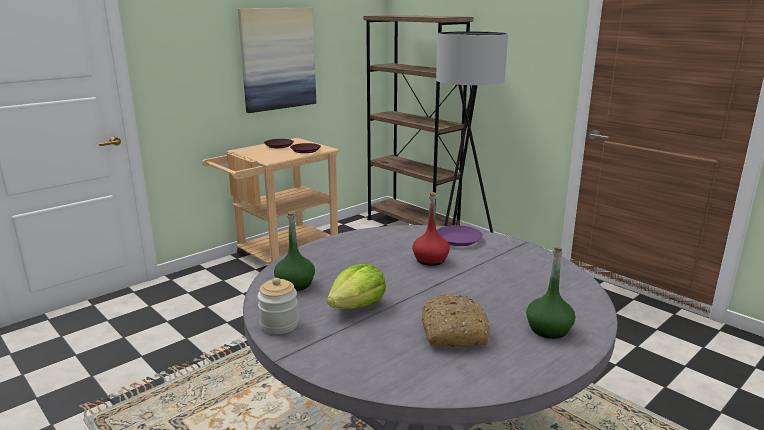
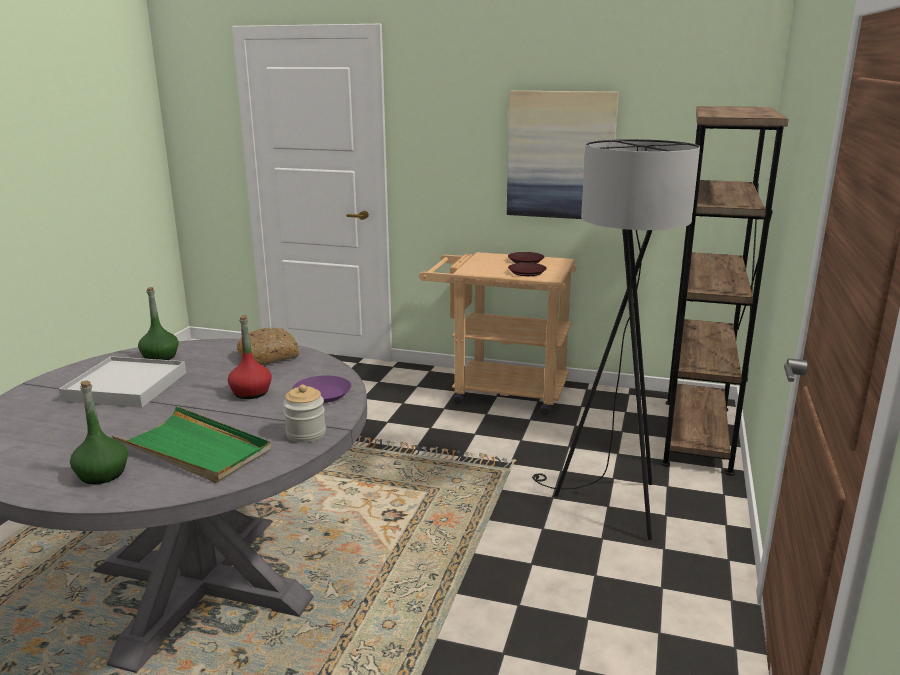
camera: 60 degrees right, 0 degrees up
(279, 325) = (81, 370): jar -> jar (306, 434)
(357, 306) = (126, 386): lettuce -> white tray
(452, 331) = (85, 431): bread -> bread (269, 356)
(524, 291) = (194, 449): none -> green tray

